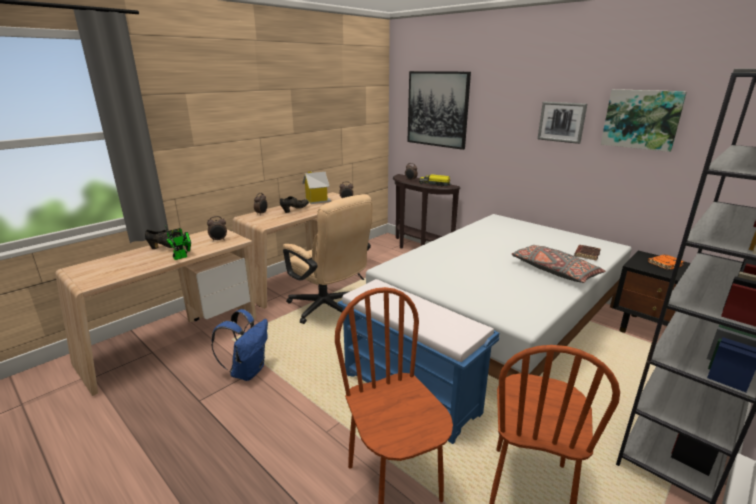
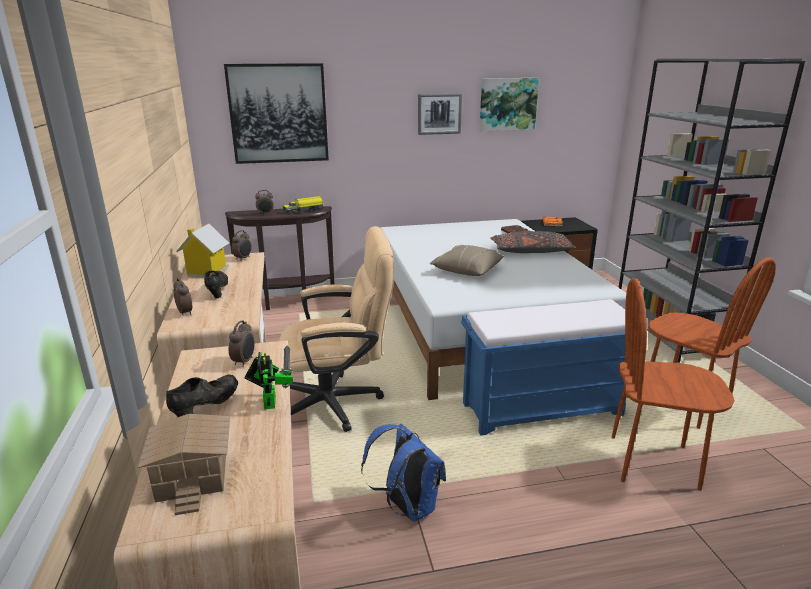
camera: 55 degrees left, 0 degrees up
(111, 263) = (191, 475): none -> toy house
(461, 260) = (466, 270): none -> beige pillow

